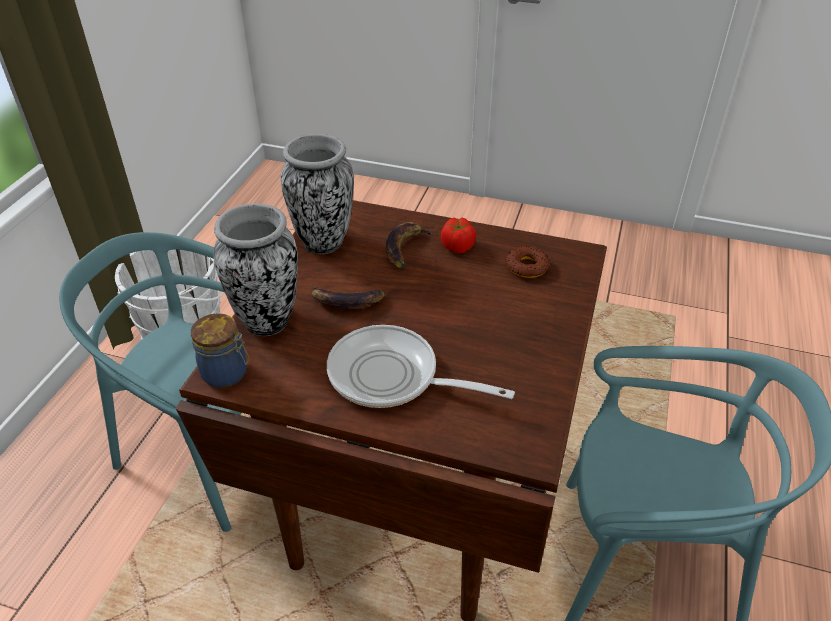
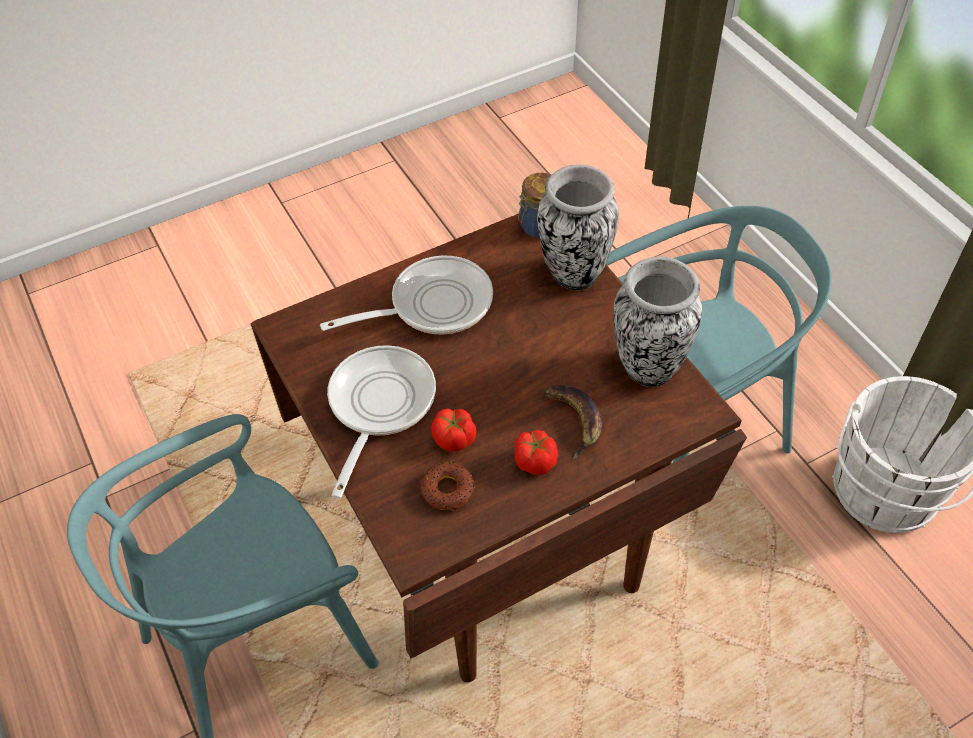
camera: 135 degrees right, 10 degrees up
(346, 301) = (545, 332): banana -> none
(490, 286) = (454, 439): none -> tomato
(518, 338) = (378, 406): none -> frying pan

